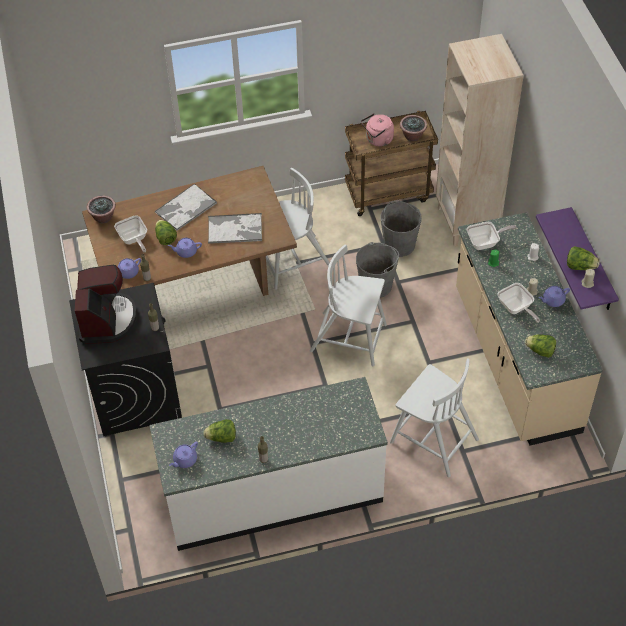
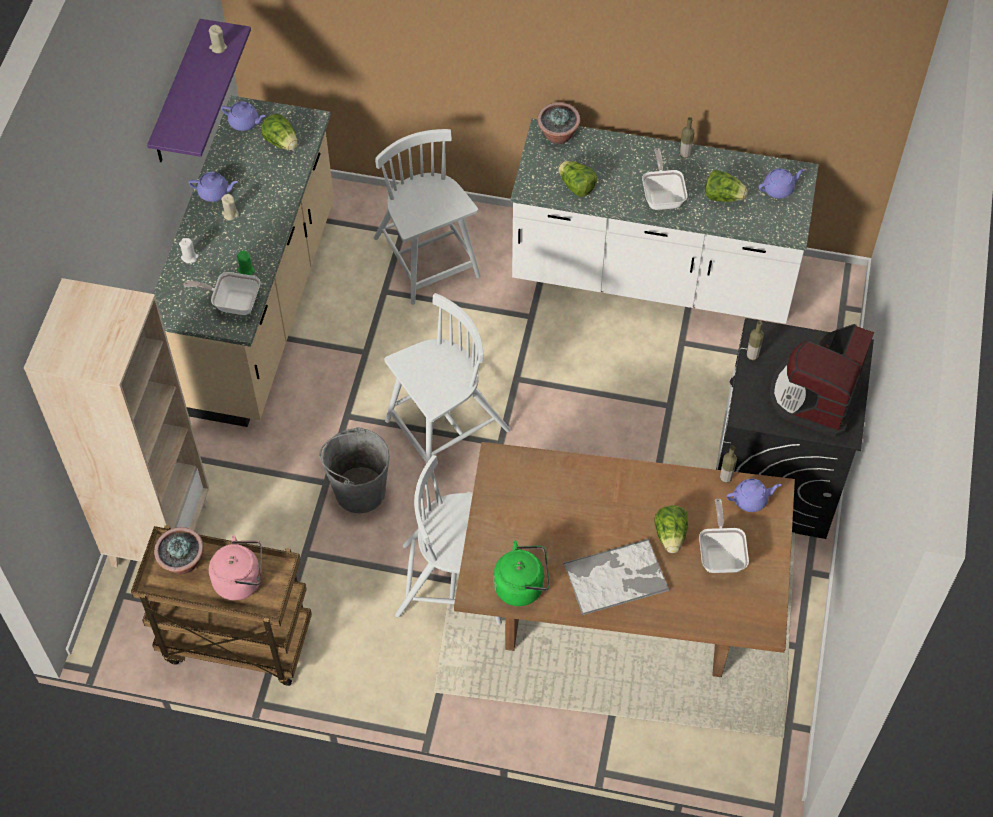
camera: 155 degrees left, 5 degrees up
(103, 217) = (754, 618): potted plant -> potted plant (558, 136)
(186, 252) = (650, 498): purple teapot -> purple teapot (245, 123)
(233, 186) = (522, 586): none -> green kettle
(235, 229) = (557, 504): tray -> none
(350, 338) = (445, 427): white chair -> white chair turned 75 degrees counterclockwise
(399, 244) = (282, 542): grey bucket -> none
(516, 308) = (267, 201): frying pan -> frying pan (662, 196)
(580, 266) = (208, 69): lettuce -> lettuce (576, 186)

